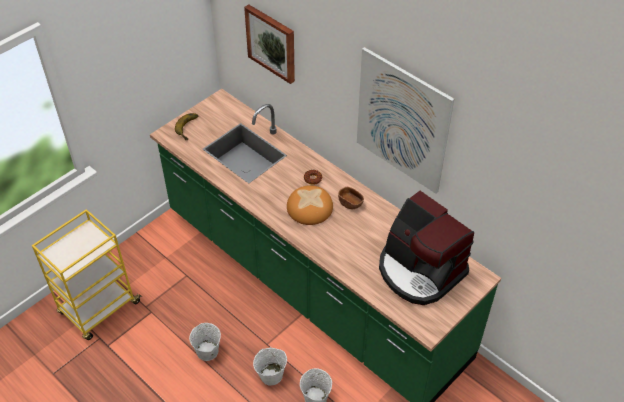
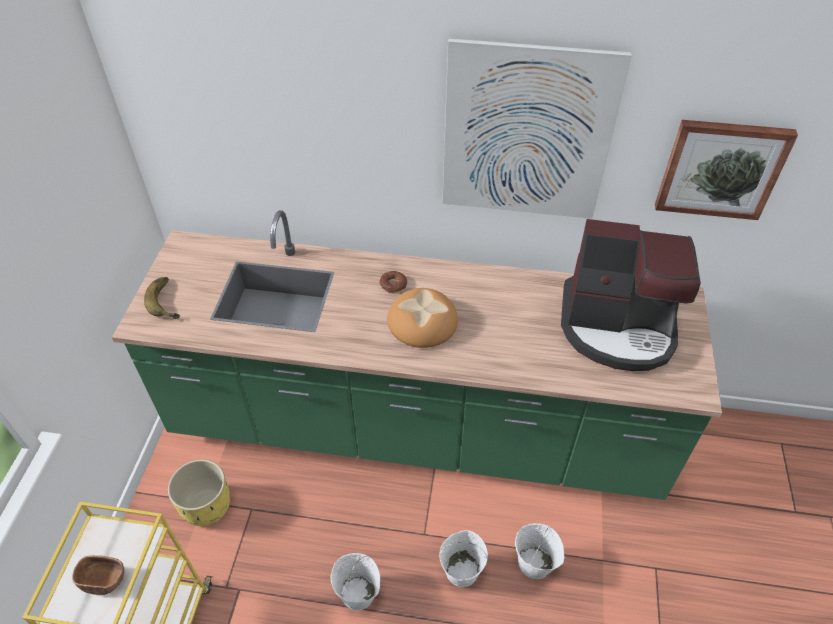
camera: 35 degrees left, 0 degrees up
(166, 260) = (207, 505): none -> yellow planter
(272, 43) = (257, 113): picture -> picture (721, 168)
(350, 203) = (465, 290): brown bowl -> brown bowl (104, 580)

